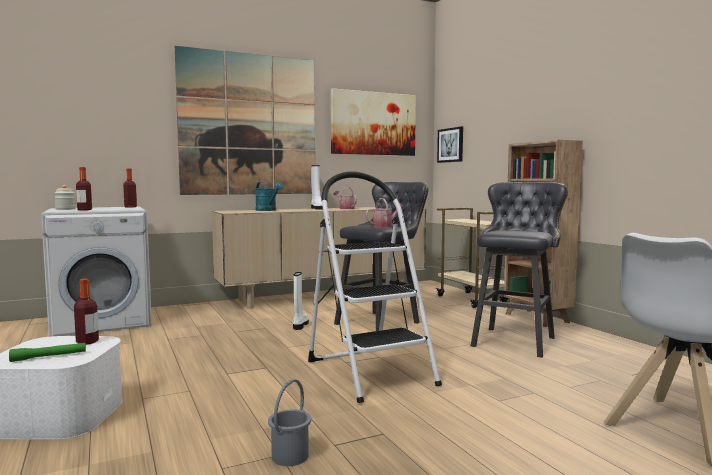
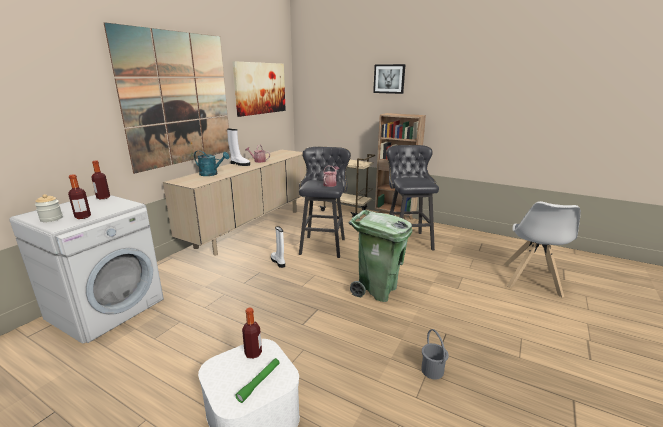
camera: 35 degrees left, 15 degrees up
(369, 372) = (377, 290): step ladder -> green trash can
(451, 145) = (311, 103): picture -> picture (389, 79)

